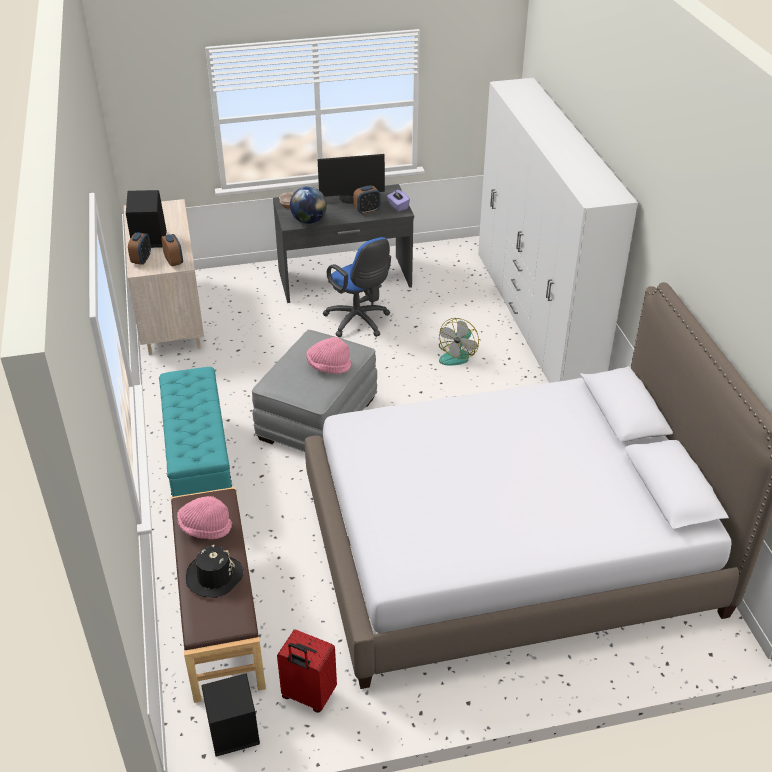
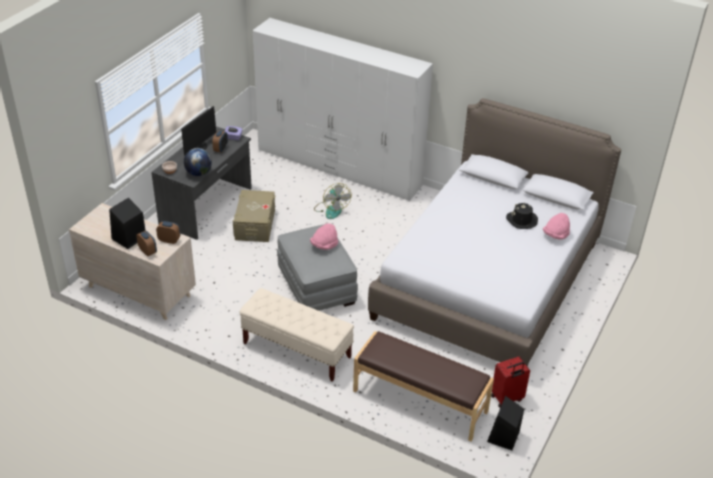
camera: 50 degrees left, 0 degrees up
(199, 464) = (296, 350): turquoise bench -> beige bench
(205, 527) = (397, 356): pink hat -> pink hat (555, 235)
(214, 576) = (437, 370): black hat -> black hat (521, 220)
(359, 322) = (255, 224): blue office chair -> beige storage box

